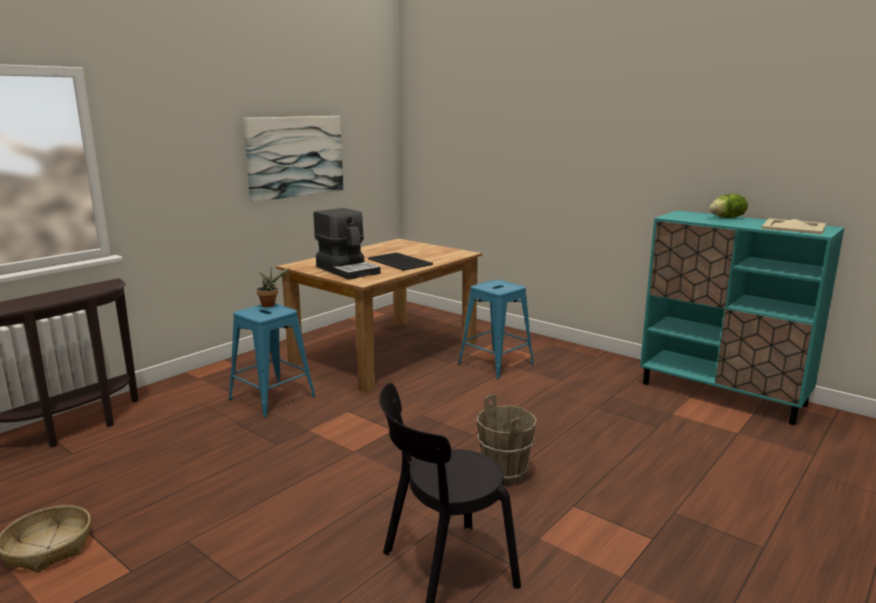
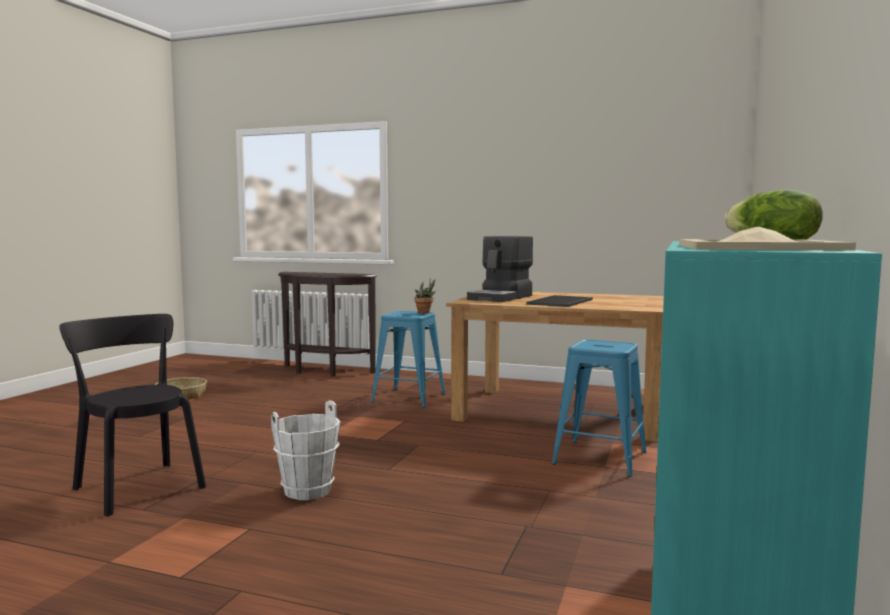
camera: 70 degrees right, 10 degrees down
(295, 156) = (571, 193): picture -> none
(505, 474) = (308, 491): brown bucket -> white bucket

